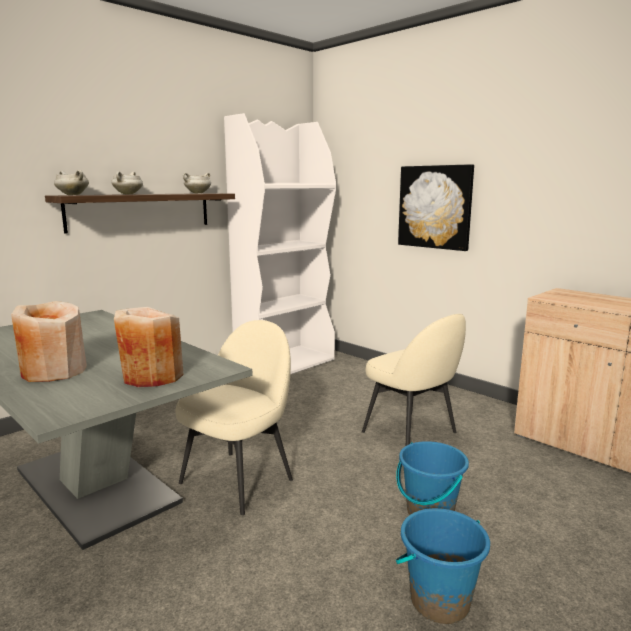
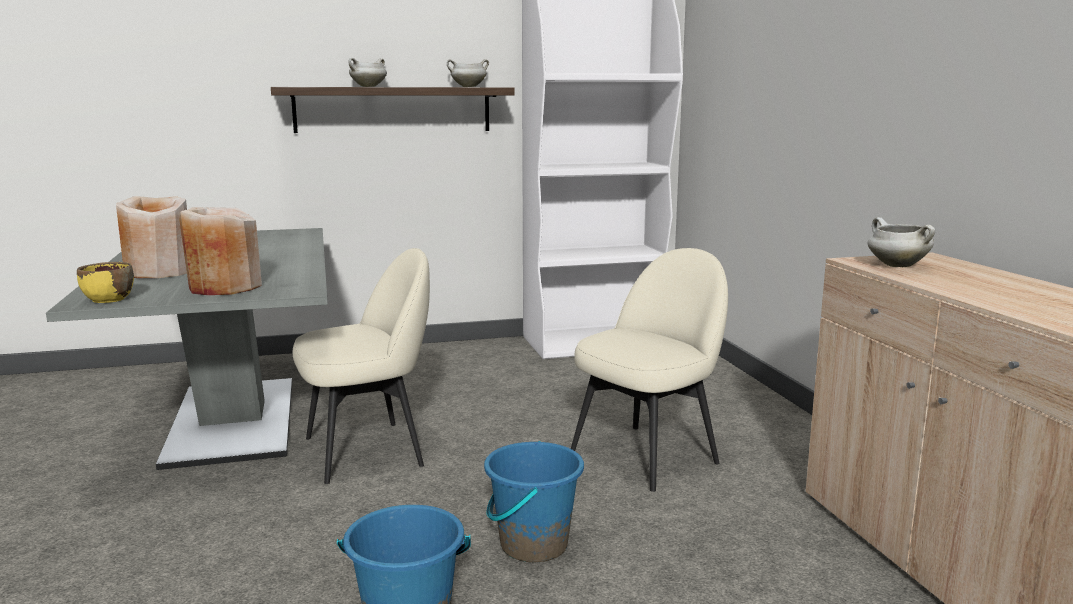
camera: 30 degrees right, 0 degrees up
(72, 195) = (295, 86): white cooking pot -> white cooking pot (896, 266)
(73, 408) = (108, 300): none -> yellow bowl
(411, 433) = (647, 455): beige chair -> beige chair turned 120 degrees counterclockwise
(435, 207) = (801, 108): picture -> none

